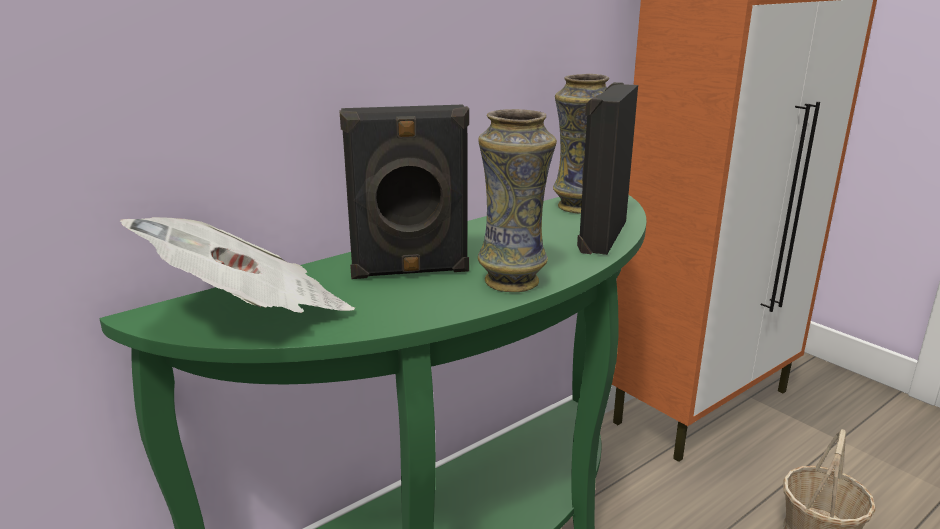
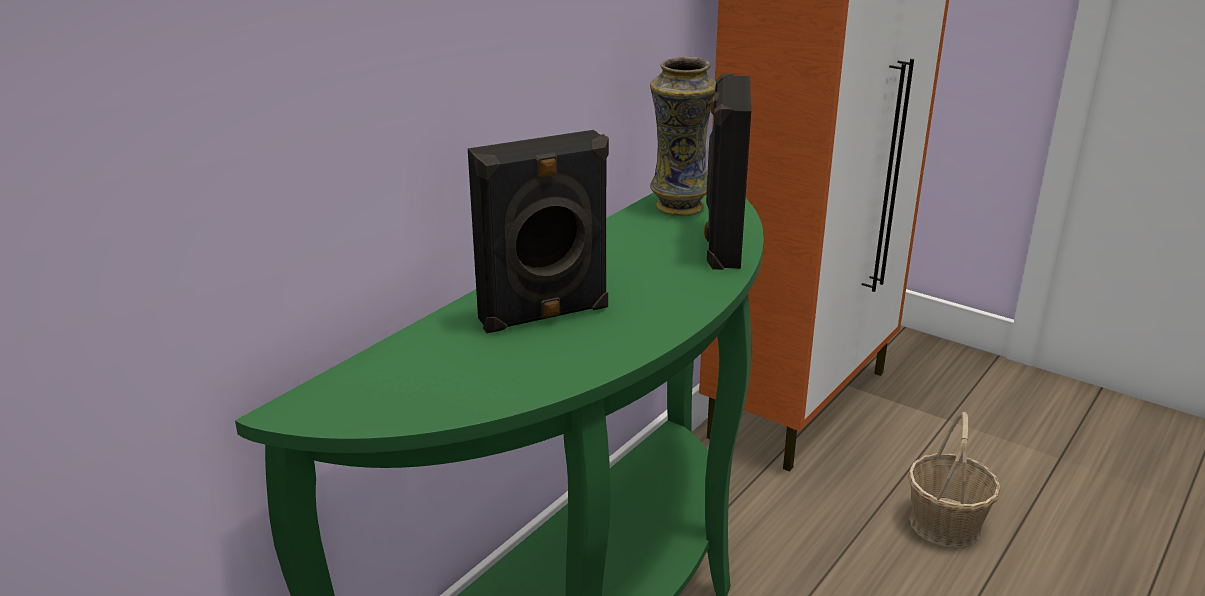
camera: 15 degrees left, 5 degrees up
(253, 314) = (410, 391): newspaper -> none
(513, 281) = (661, 314): vase -> none

